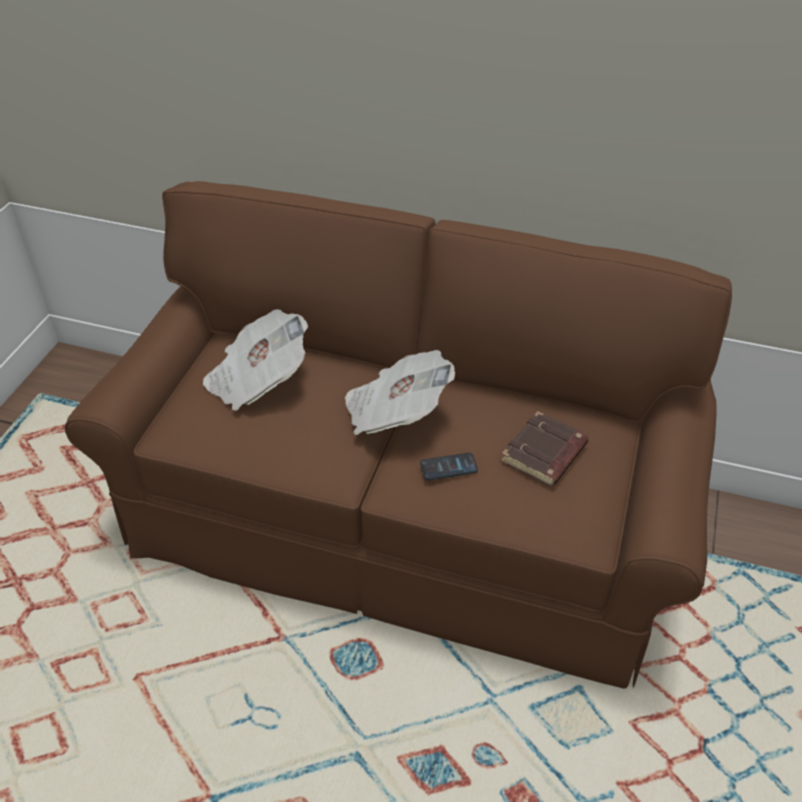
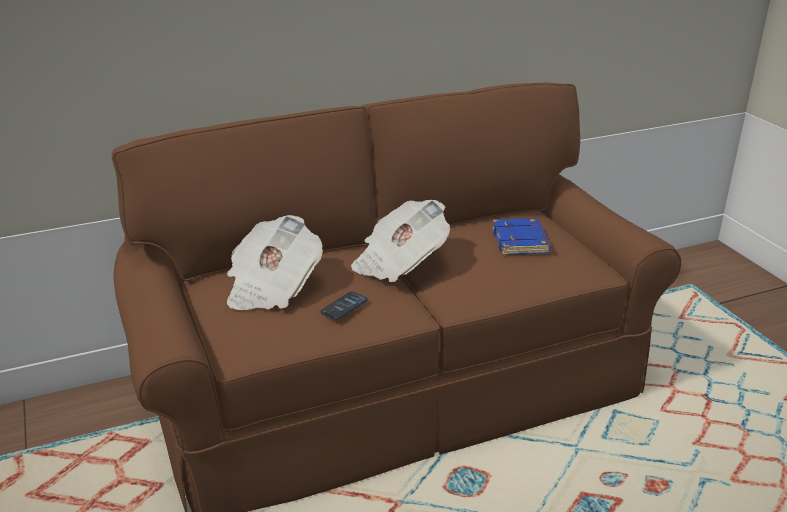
camera: 40 degrees left, 15 degrees down
(448, 467) = (476, 272): phone -> phone (344, 306)
(545, 454) = (521, 242): brown book -> blue book

